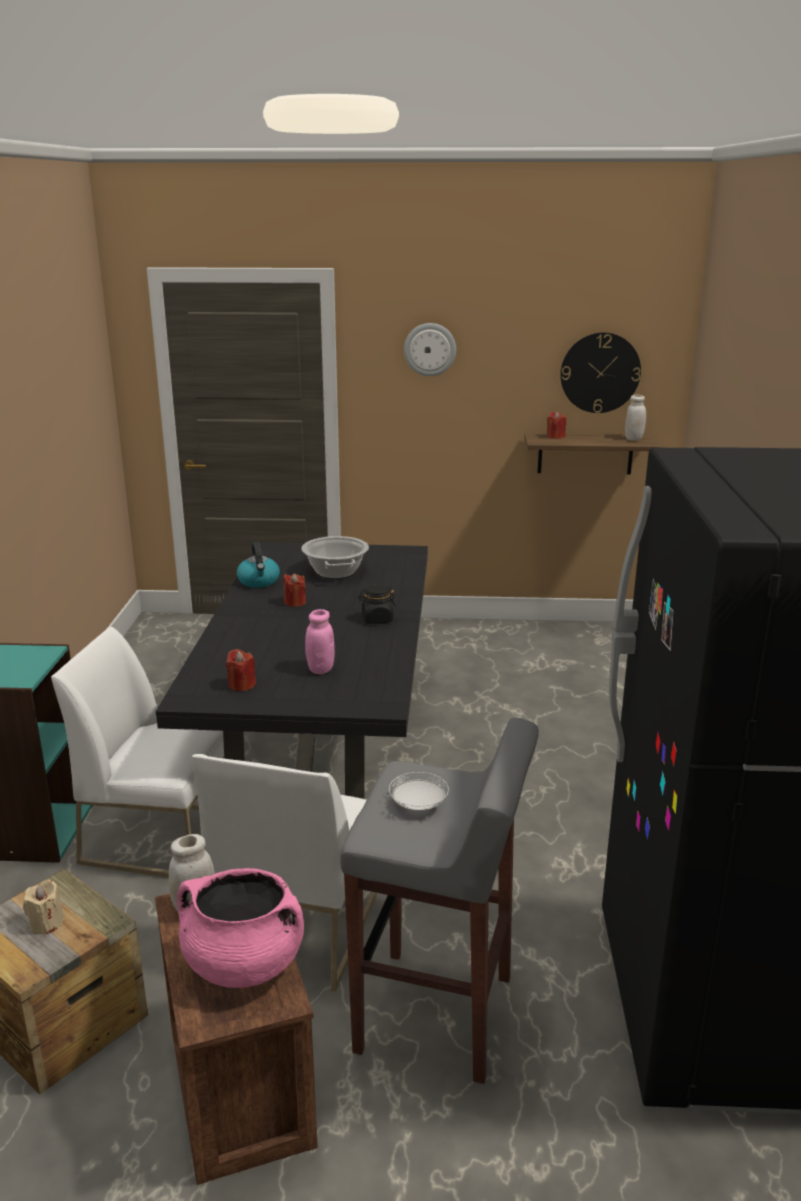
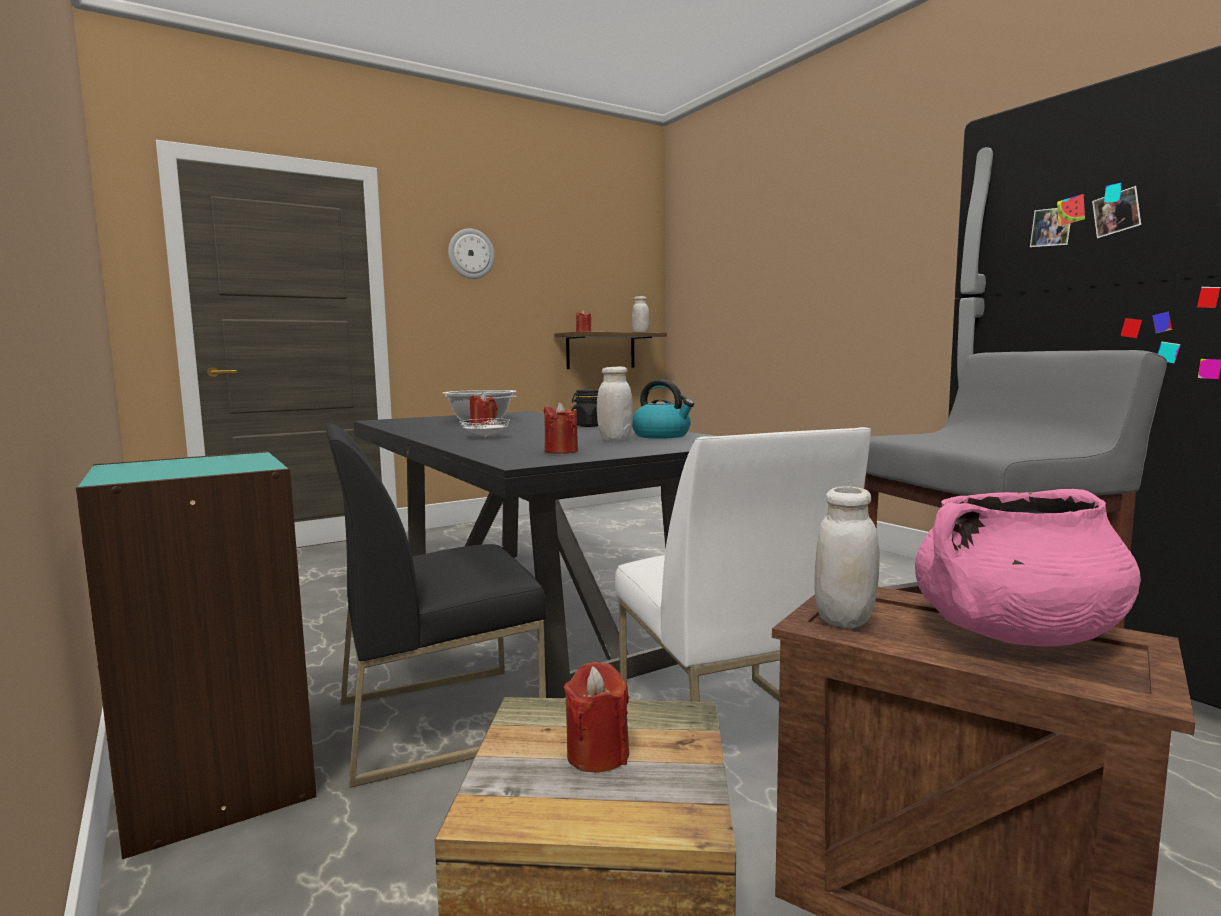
camera: 35 degrees left, 15 degrees down
(46, 923) = (597, 755): beige candle -> red candle
(161, 836) = (440, 719): white chair -> black chair
(259, 581) = (413, 428): kettle -> kettle (662, 436)
(320, 669) = (615, 440): pink jar -> white jar
(418, 805) = (968, 440): white plate -> white plate (485, 437)
(600, 372) = (605, 281): wall clock -> none

